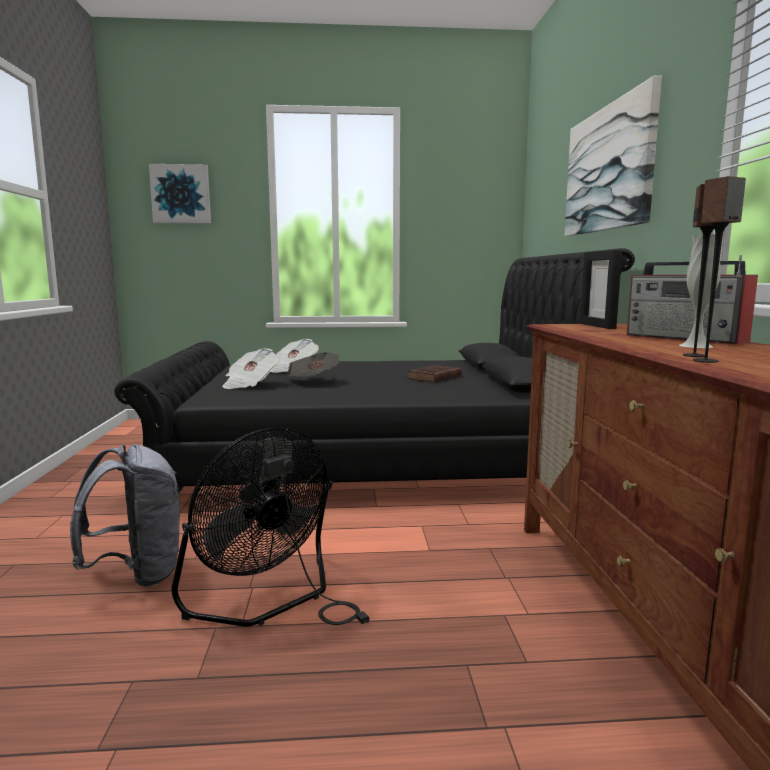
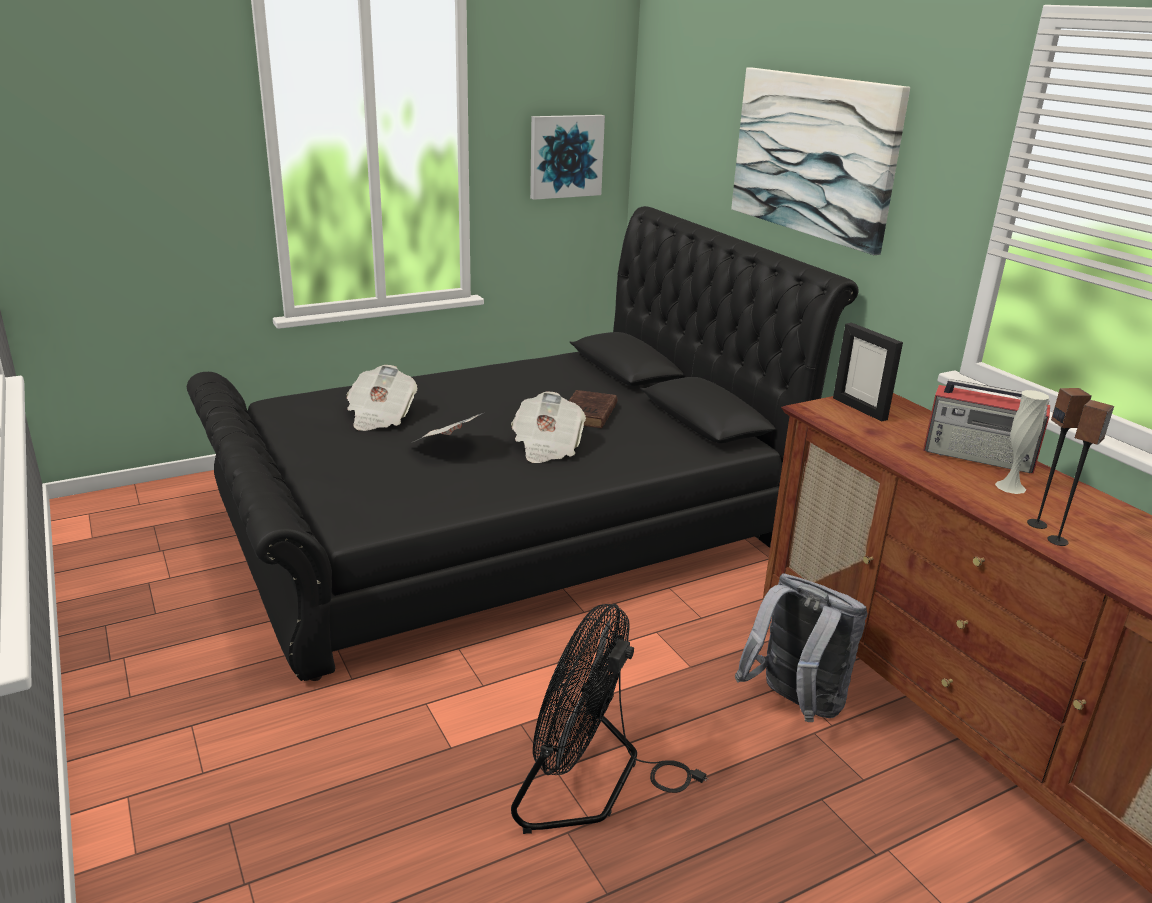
camera: 25 degrees left, 15 degrees up
(137, 574) = (407, 790): grey backpack -> grey backpack (794, 705)
(181, 194) = (105, 116): picture -> picture (565, 156)
(250, 384) = (371, 472): newspaper -> newspaper (547, 447)

